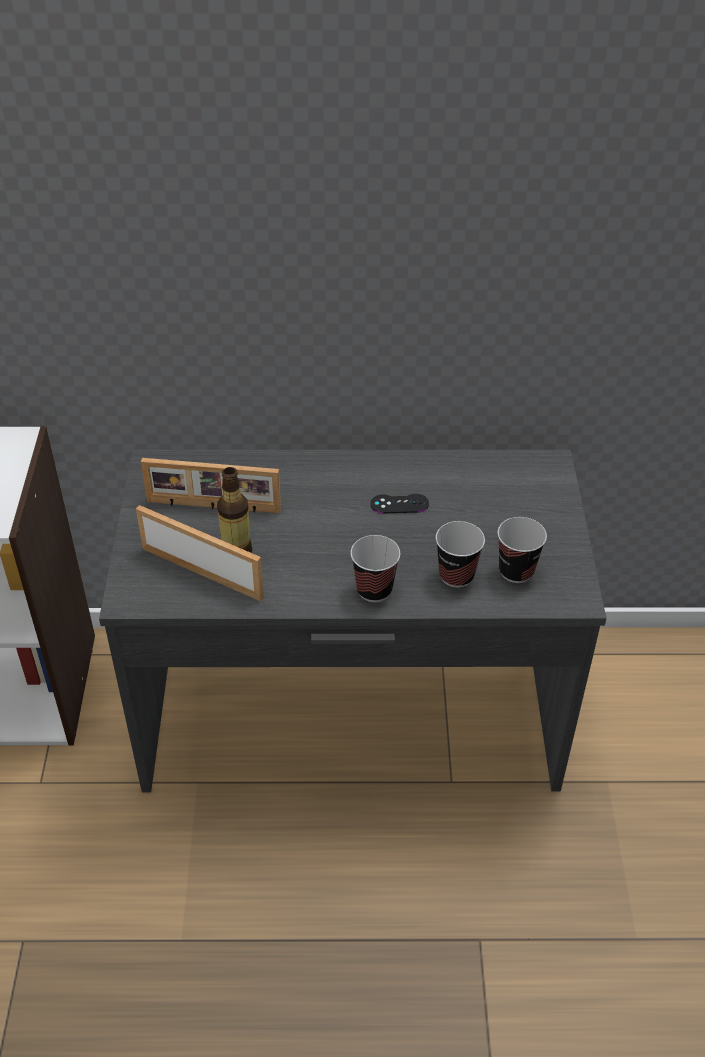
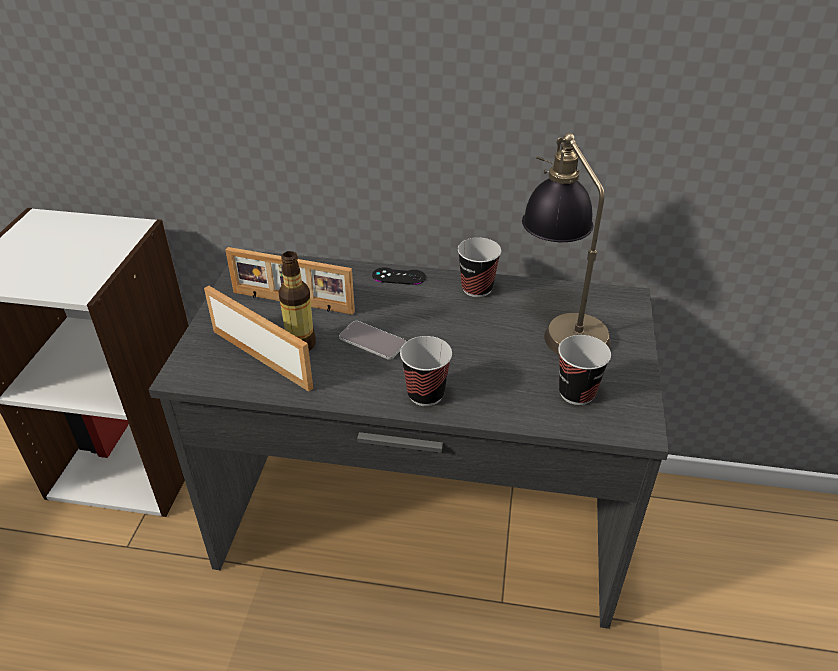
camera: 10 degrees right, 5 degrees down
(308, 540) = (372, 341): none -> phone
(399, 504) = (470, 318): black game controller -> black game controller (398, 276)
(456, 575) = (513, 390): cup -> cup (477, 288)
(489, 497) = (560, 322): none -> table lamp

